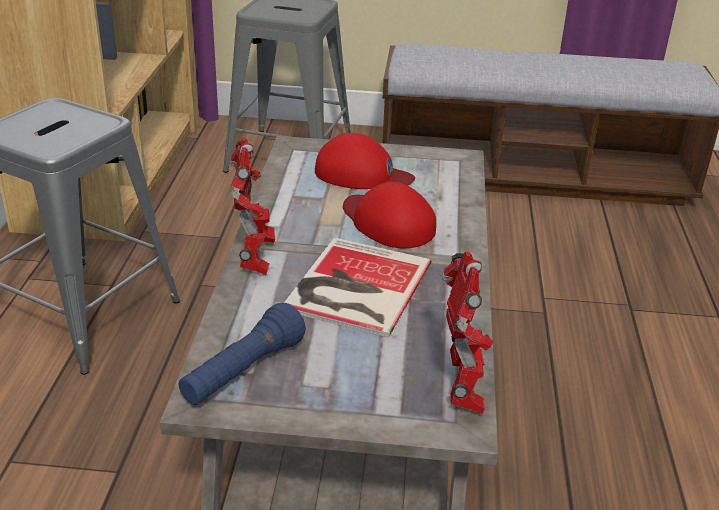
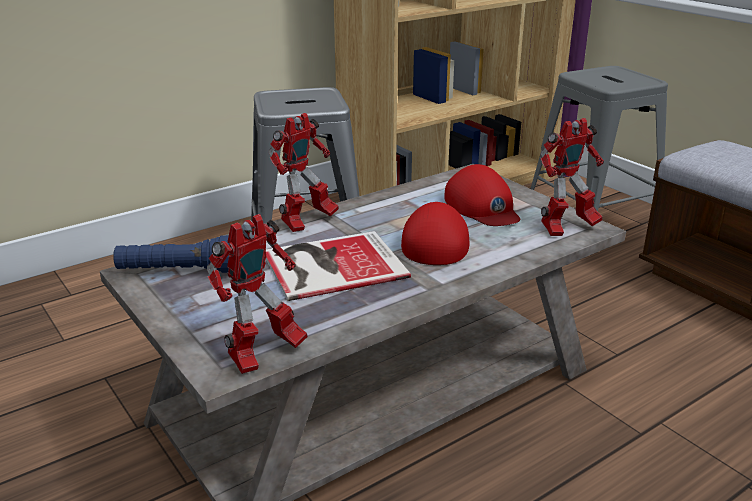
camera: 50 degrees right, 5 degrees down
(448, 167) = (566, 229): none -> toy robot

